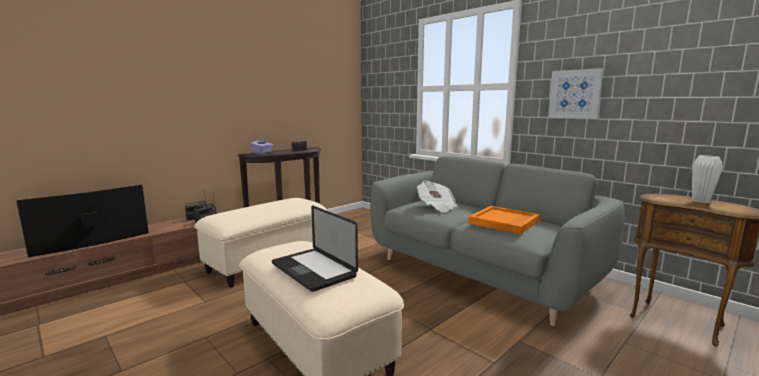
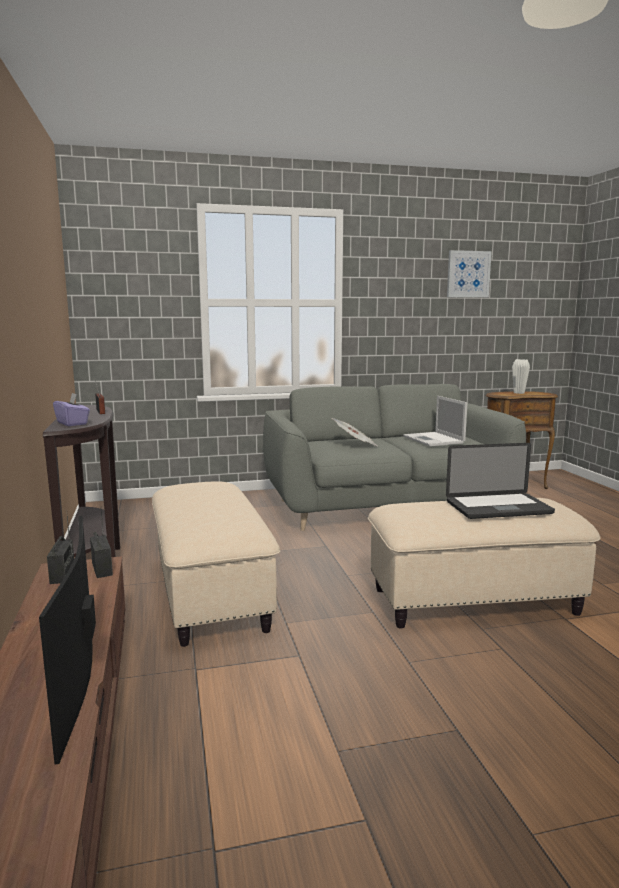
camera: 60 degrees left, 0 degrees up
(504, 222) = (434, 440): orange tray -> laptop
(575, 94) = (402, 313): picture -> picture (468, 274)

